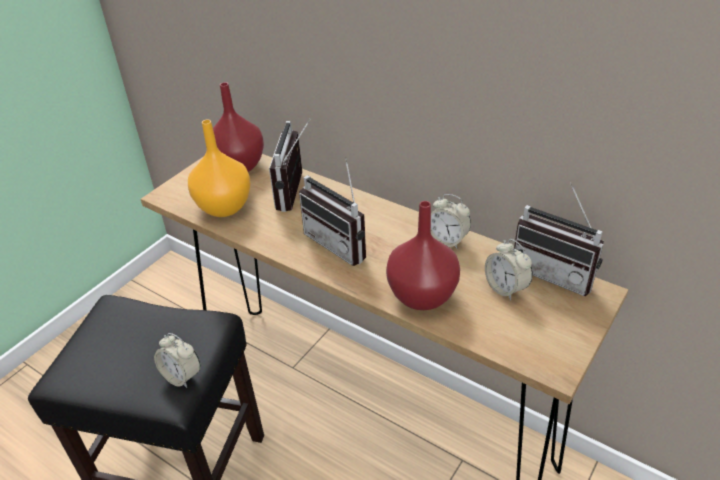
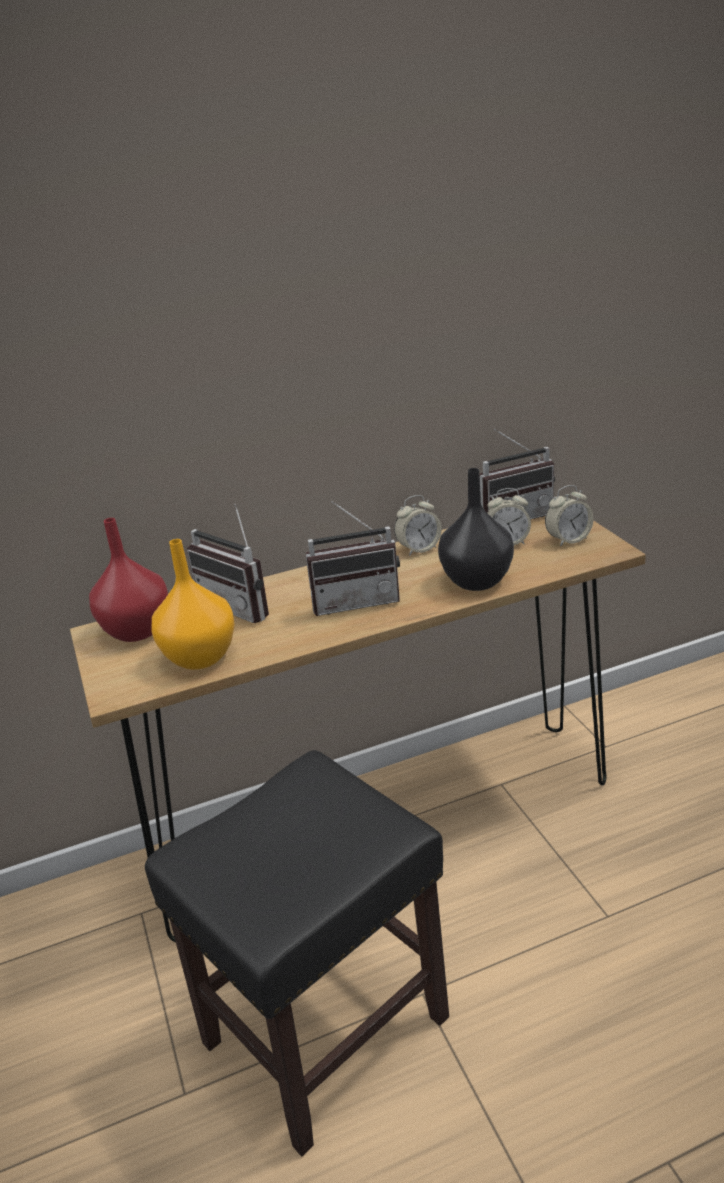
camera: 55 degrees left, 10 degrees down
(182, 376) = (369, 812): alarm clock -> alarm clock (568, 540)
(423, 297) = (478, 581): red vase -> black vase

